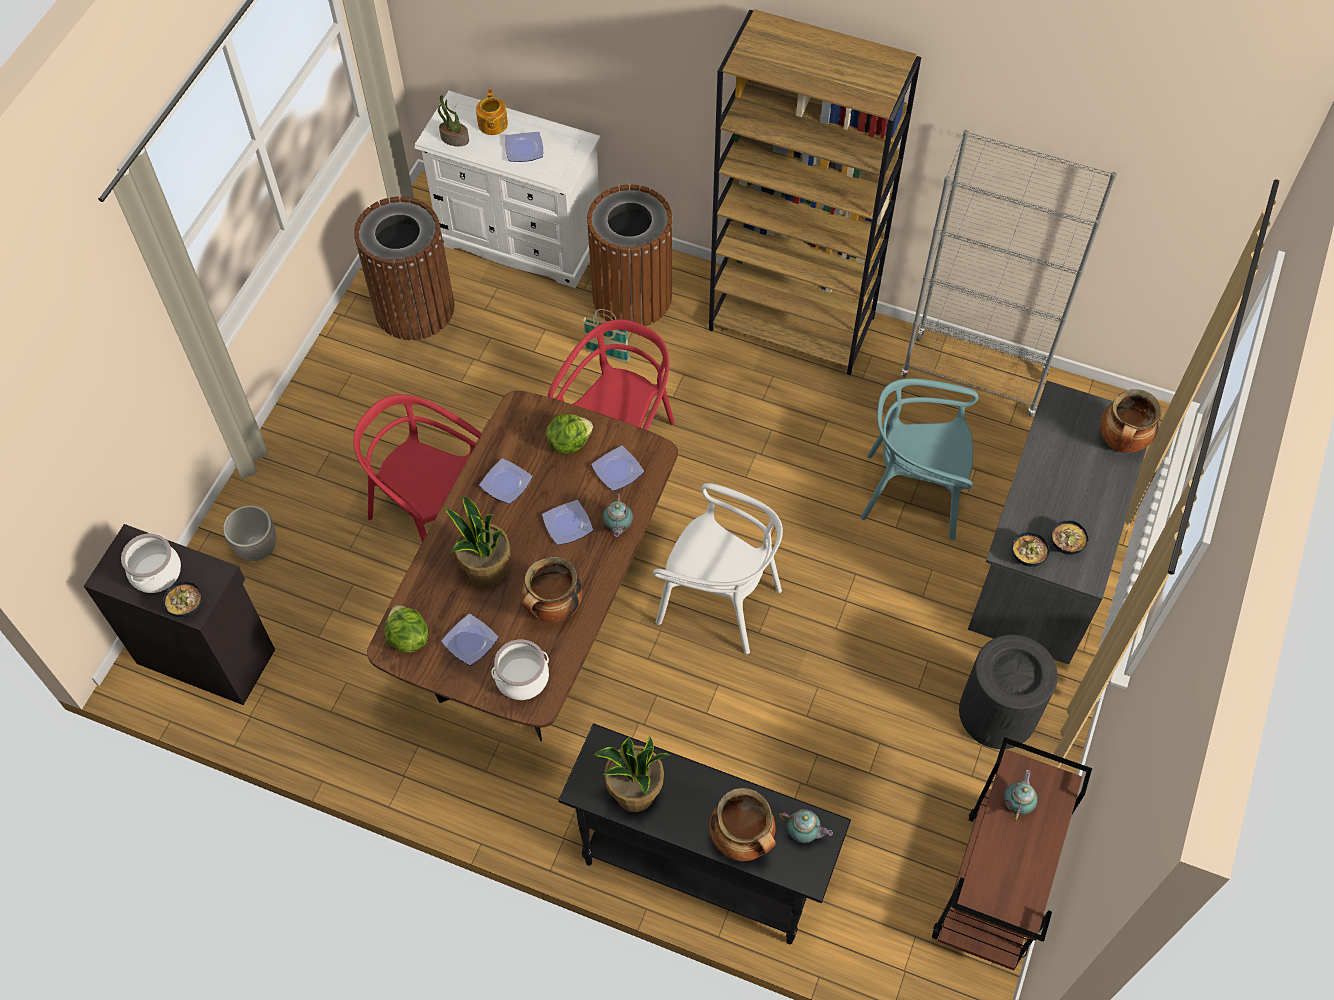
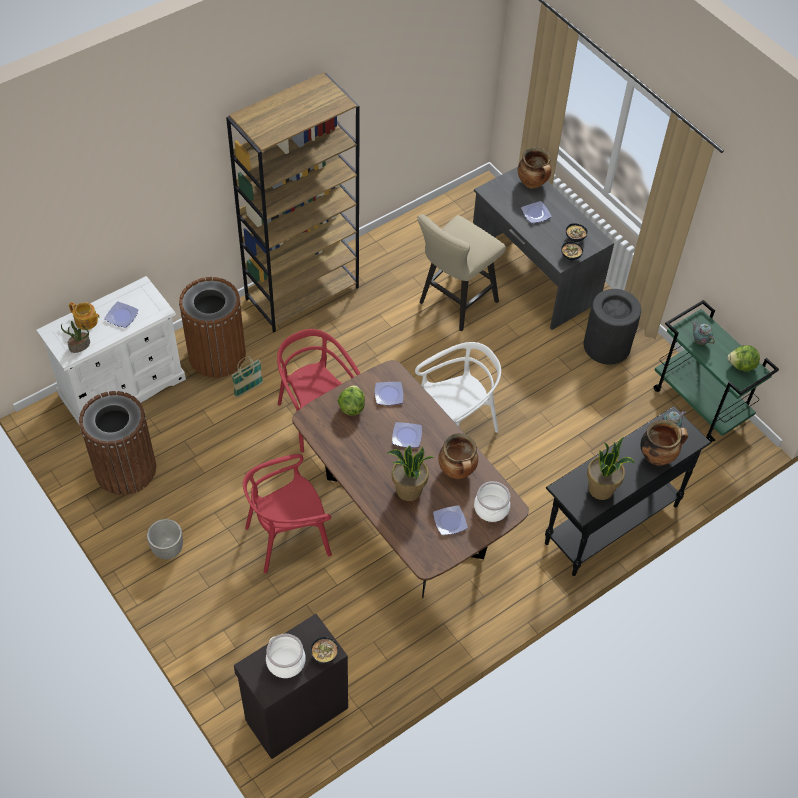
camera: 60 degrees left, 5 degrees down
(257, 548) = (237, 646): planter -> planter (167, 550)
(408, 638) = (425, 551): lettuce -> lettuce (741, 366)
(506, 482) = (355, 451): plate -> plate (535, 214)
(618, 527) = (426, 414): teapot -> none
(913, 492) = (454, 304): turquoise chair -> beige stool
(974, 376) = (403, 237): grey bookcase -> none
(993, 890) = (700, 404): brown cart -> green cart

